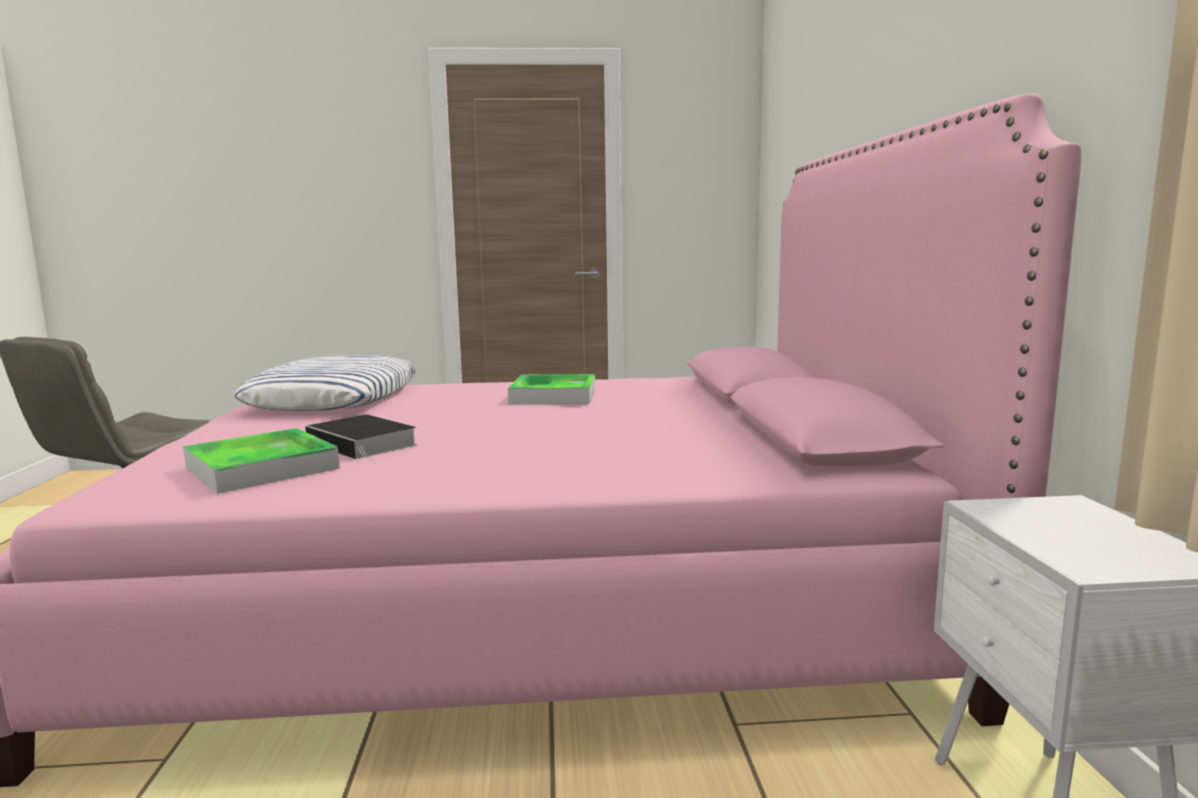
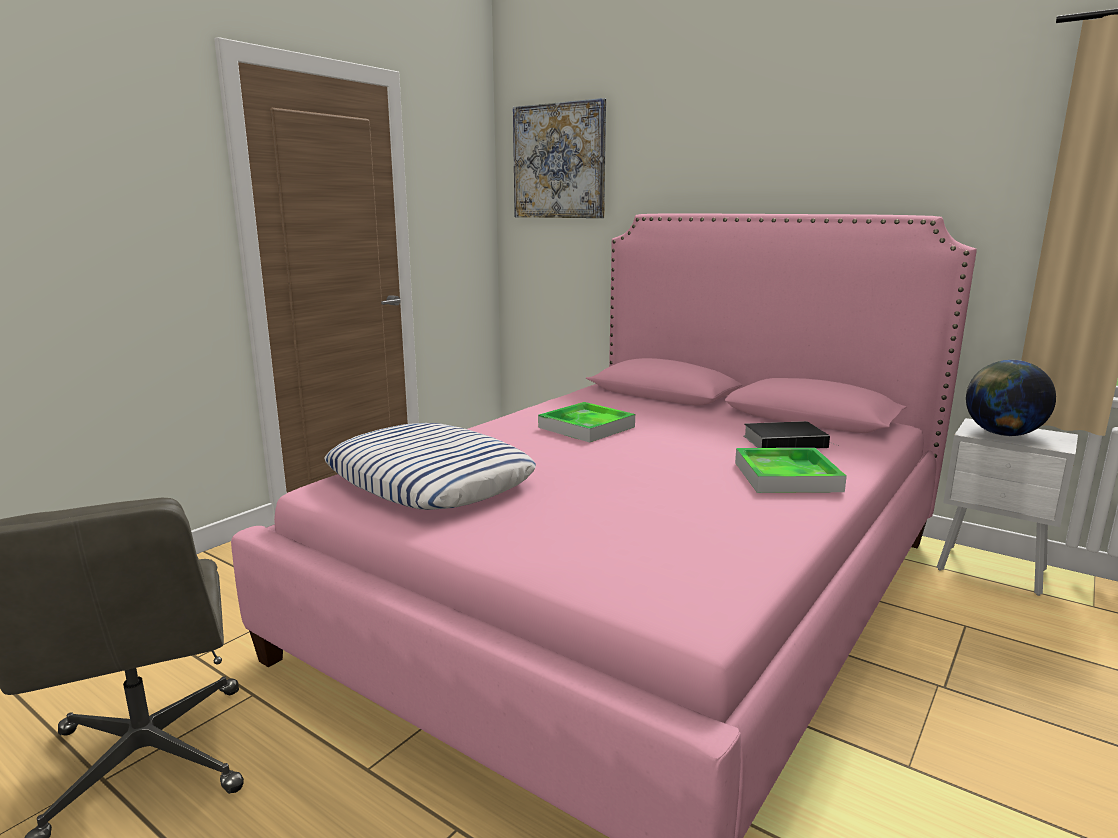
camera: 50 degrees left, 5 degrees up
(262, 468) = (682, 545): tray -> tray (786, 476)
(364, 444) = (650, 503): book -> book (786, 441)
(787, 116) = (559, 161): none -> picture
(1047, 524) = (1002, 434): none -> globe

